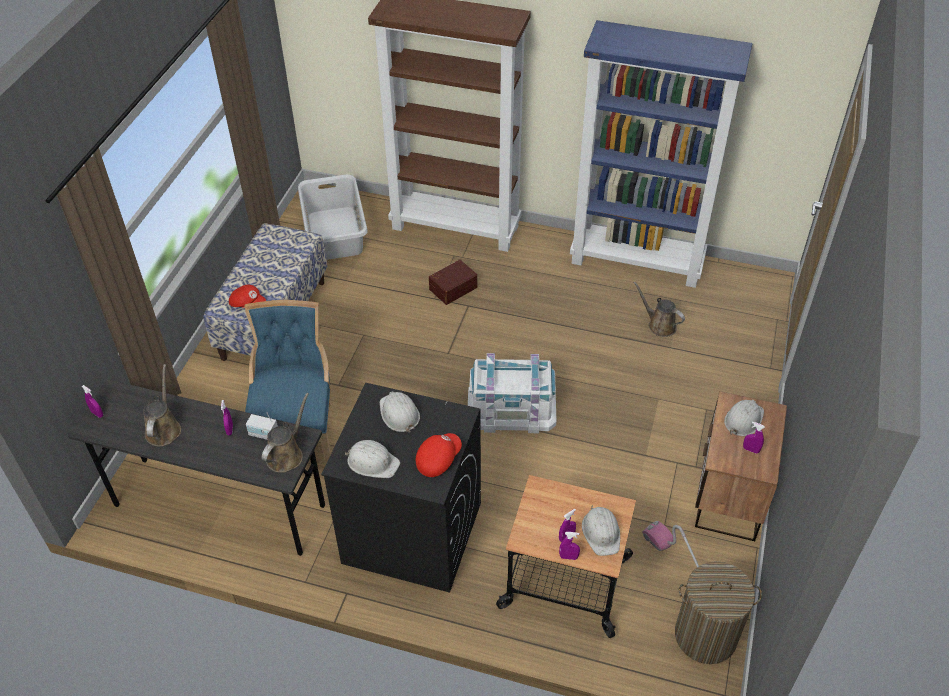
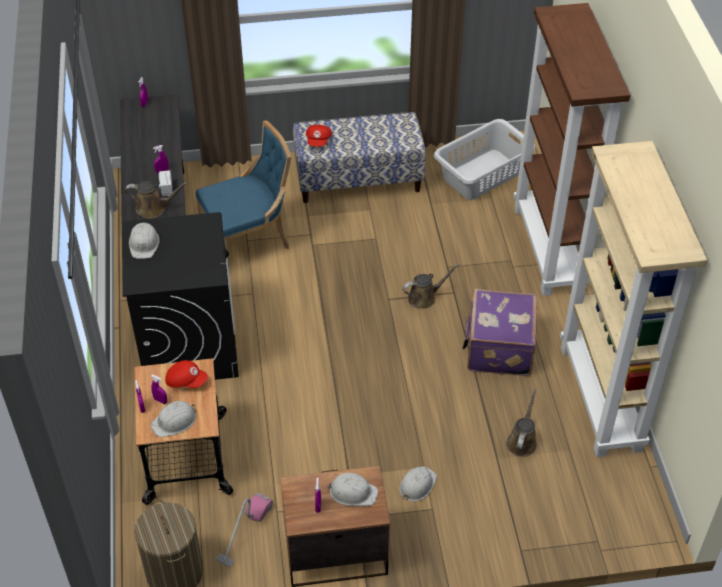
camera: 65 degrees right, 0 degrees up
(164, 428) = (147, 139): brown watering can -> brown watering can (424, 298)
(399, 414) = (197, 241): white hard hat -> white hard hat (417, 485)
(438, 459) = (163, 278): red cap -> red cap (186, 381)
(452, 287) = (468, 274): brown storage box -> none
(511, 407) = (351, 363): white storage box -> none
(551, 301) = (498, 348): none -> purple suitcase
(638, 261) = (601, 398): blue bookcase -> beige bookcase

